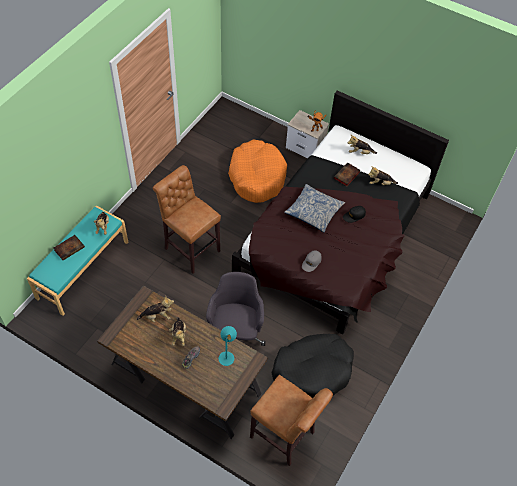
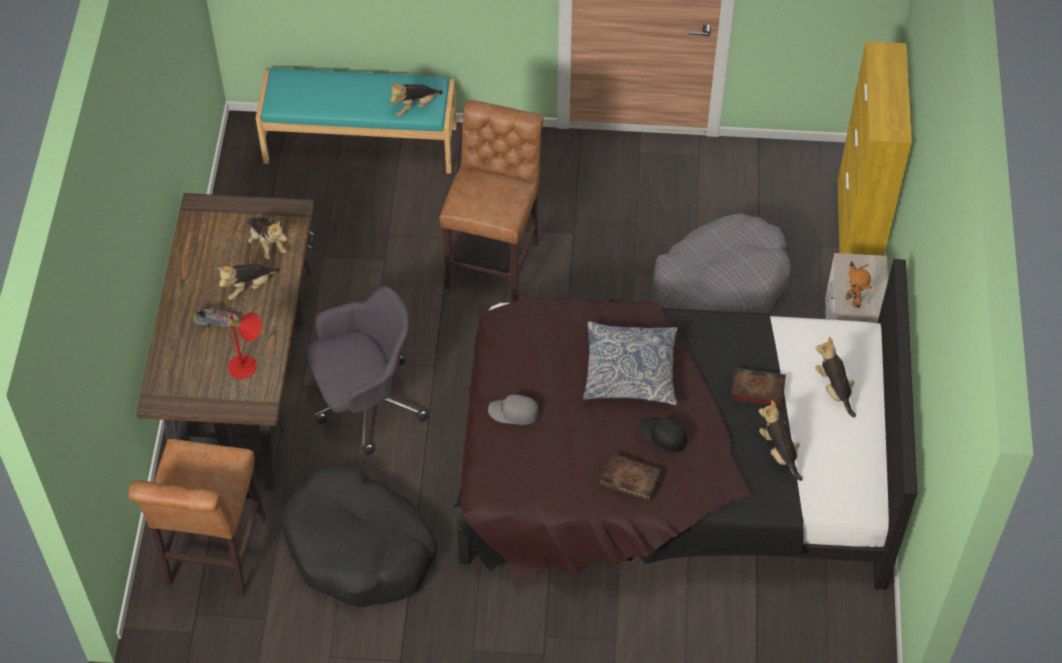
camera: 65 degrees right, 0 degrees up
(69, 248) = (347, 88): book -> book (632, 479)
(227, 355) = (248, 366): turquoise table lamp -> red table lamp
(257, 177) = (720, 285): orange dog bed -> grey dog bed
(258, 122) = (857, 229): none -> yellow cabinet

